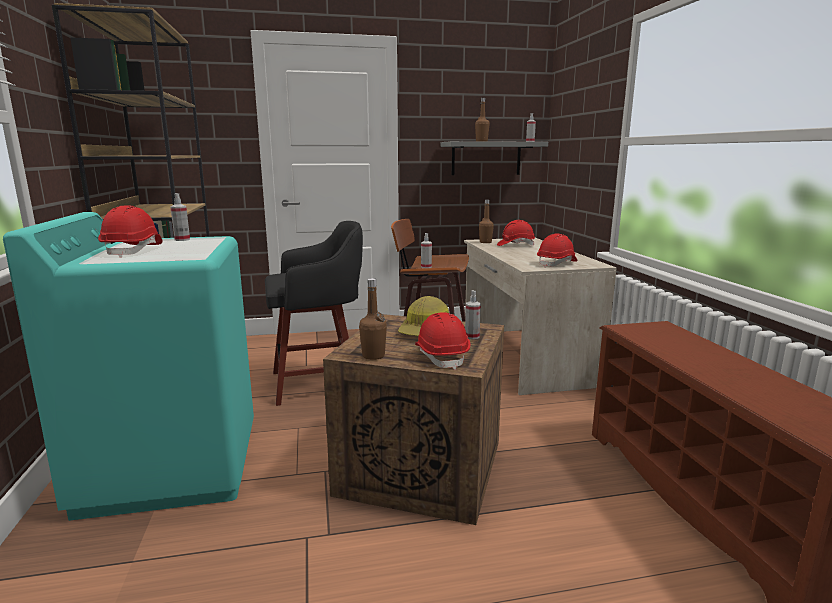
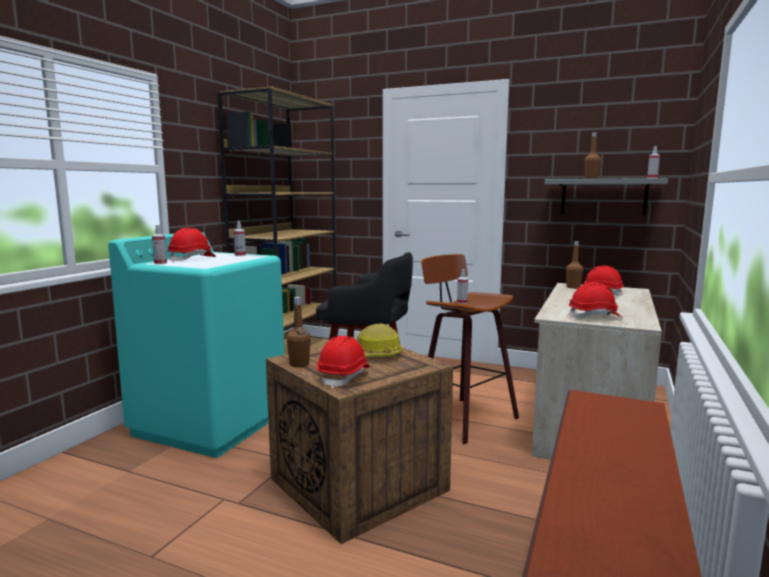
camera: 35 degrees right, 5 degrees down
(472, 336) = (402, 368): spray bottle -> spray bottle (160, 263)

